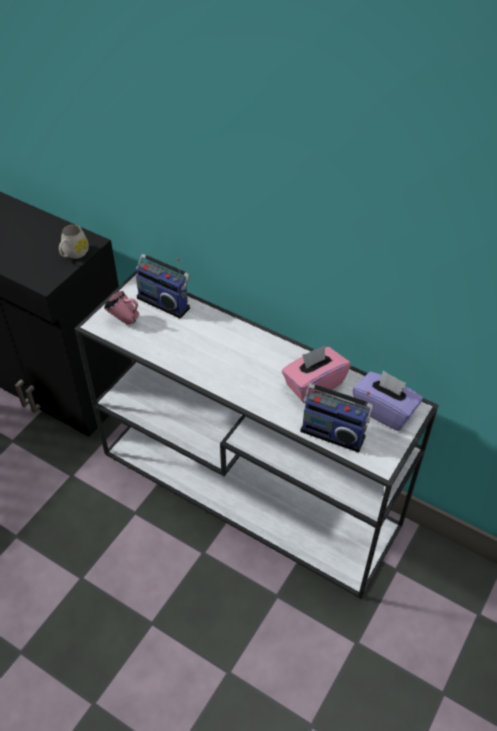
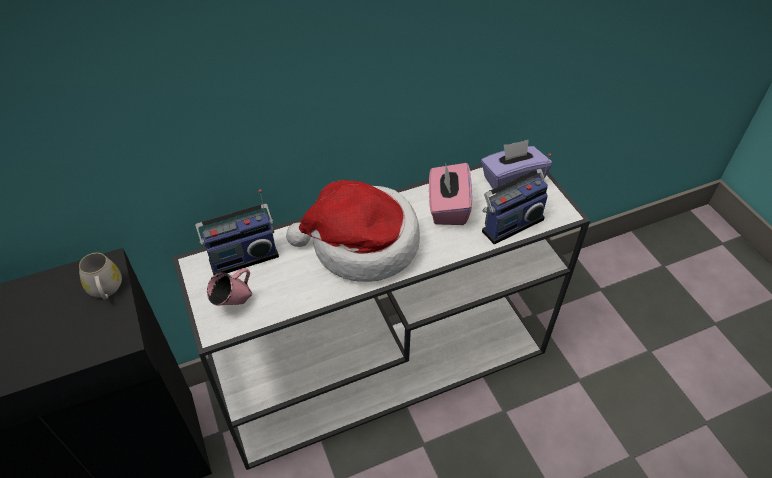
camera: 55 degrees left, 0 degrees up
(229, 354) = (361, 244): none -> hat

